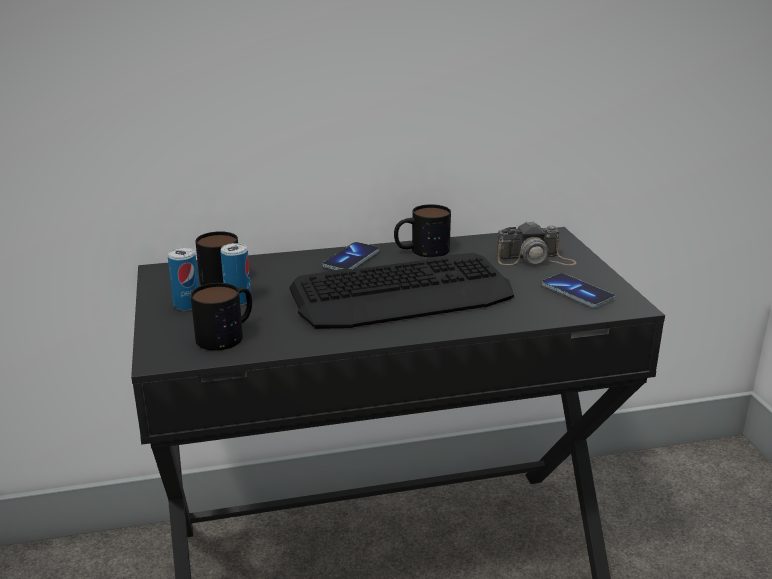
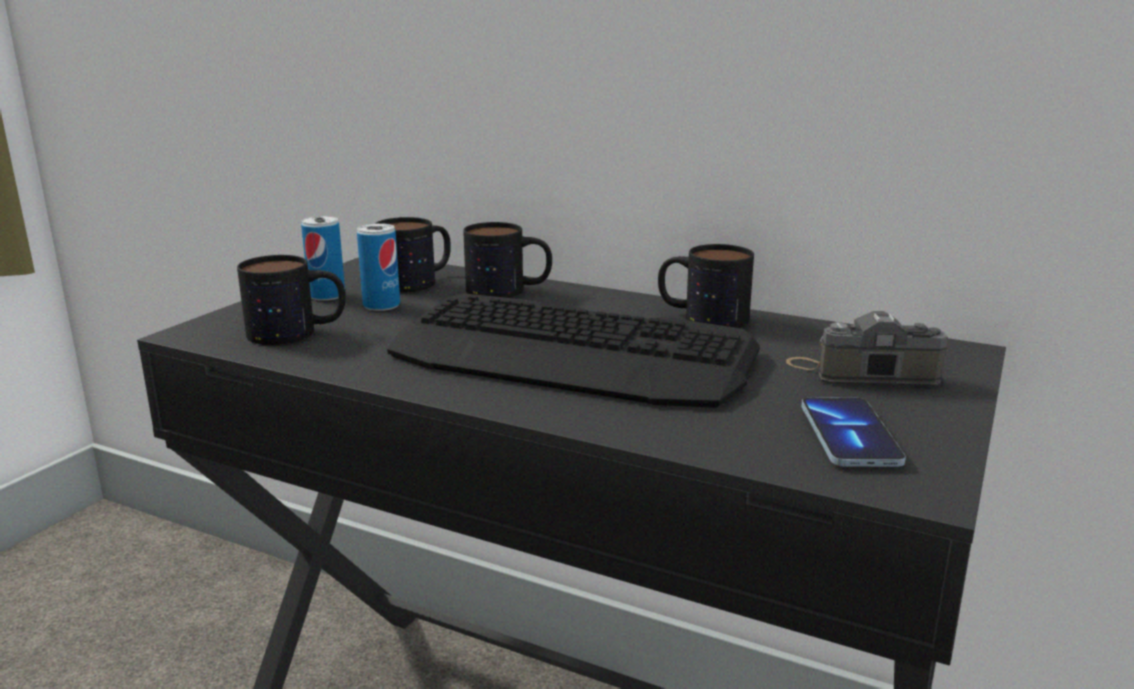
camera: 40 degrees right, 5 degrees down
(291, 265) = (509, 290): none -> mug
(351, 259) = (590, 302): phone -> none
(535, 259) = (862, 372): camera -> camera turned 150 degrees clockwise

